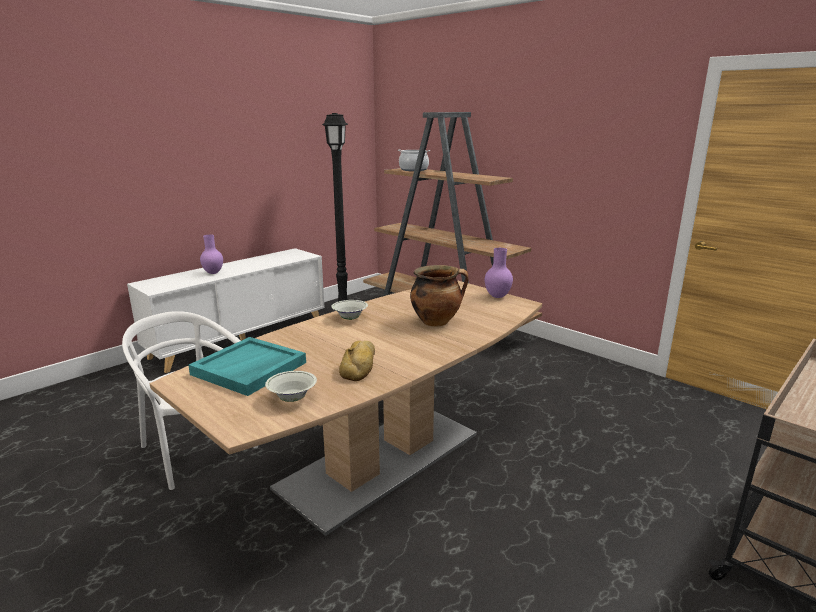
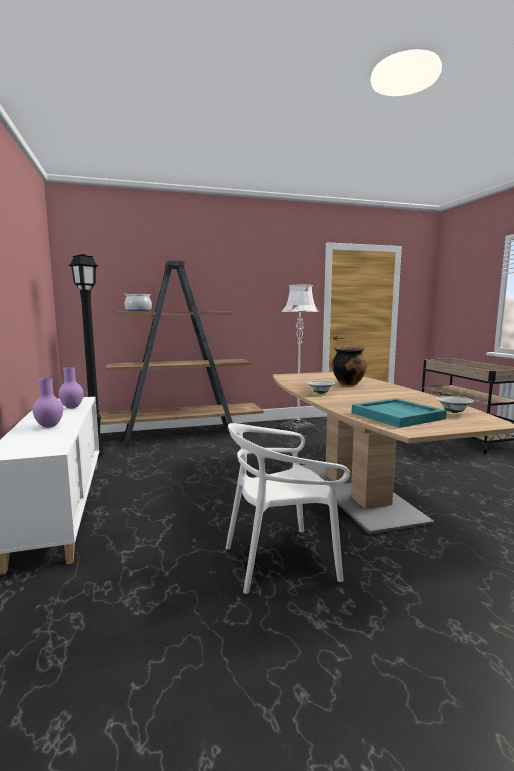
camera: 60 degrees left, 10 degrees down
(360, 365) = (408, 399): bread -> none
(497, 296) = (317, 373): purple vase -> purple vase (71, 407)
(563, 372) = (298, 429): none -> white floor lamp

